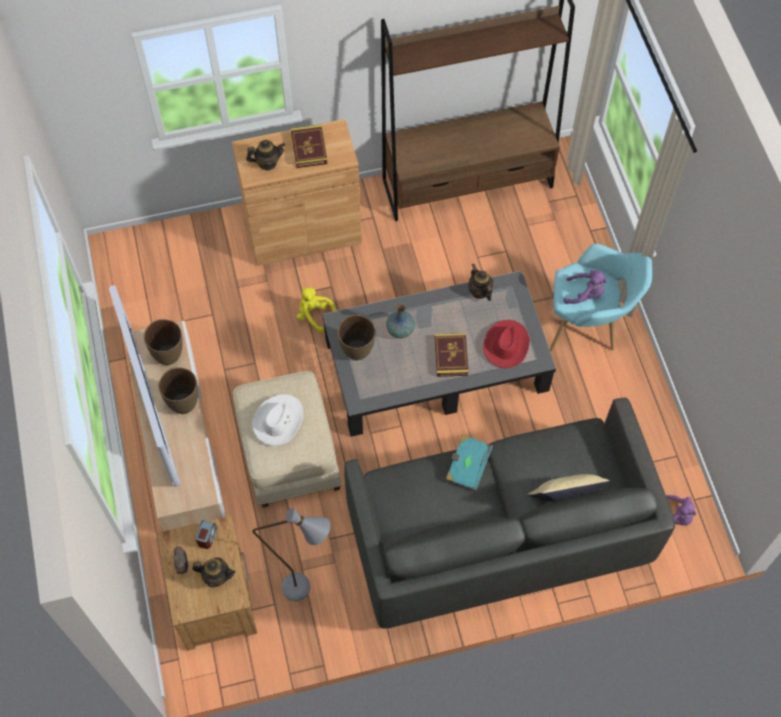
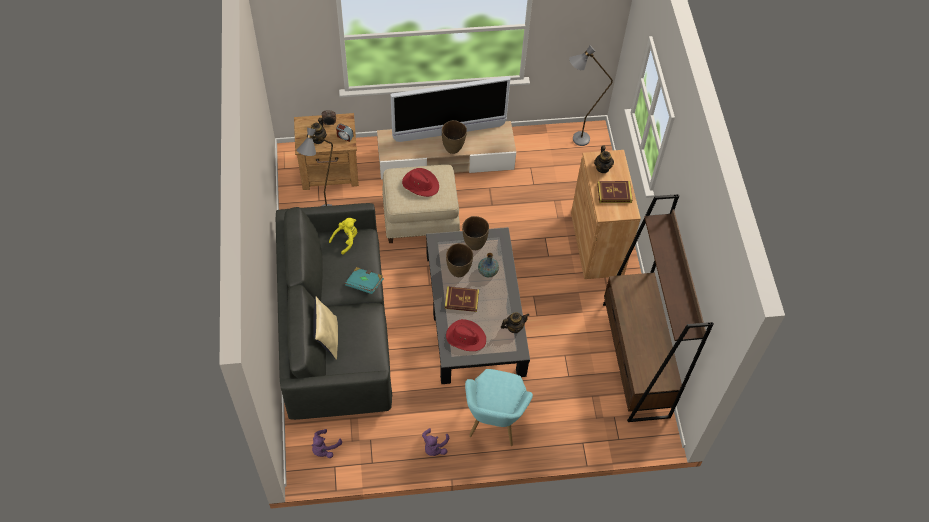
camera: 95 degrees right, 5 degrees down
(129, 269) = (575, 141): none -> grey floor lamp
(169, 355) = (490, 142): brown vase -> brown vase (459, 271)
(278, 420) = (420, 184): white hat -> red hat
(314, 315) = (525, 243): yellow plush toy -> yellow plush toy (346, 240)
(585, 294) = (495, 390): purple plush toy -> purple plush toy (434, 447)

